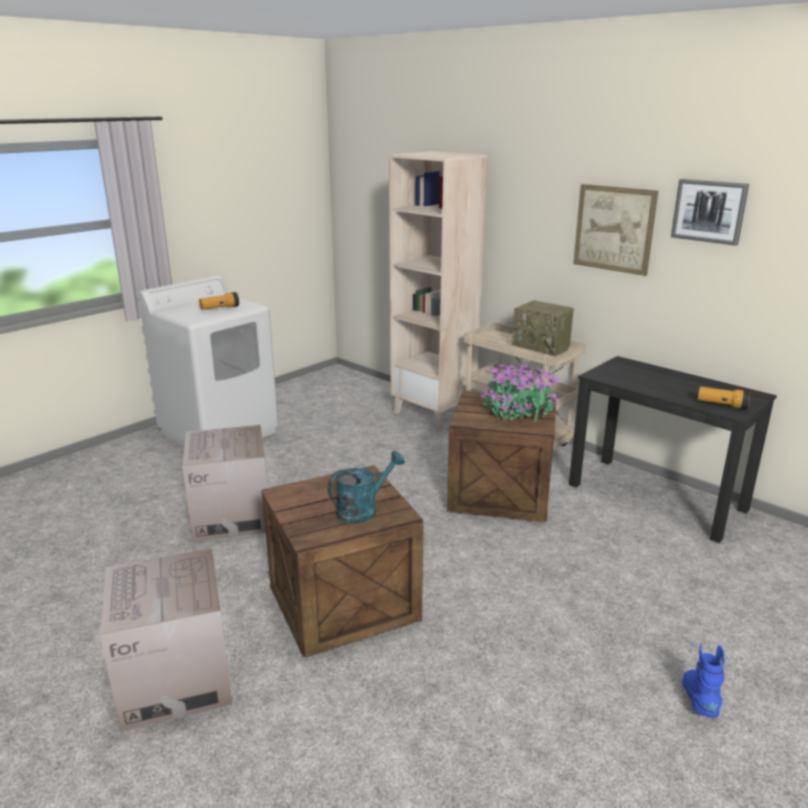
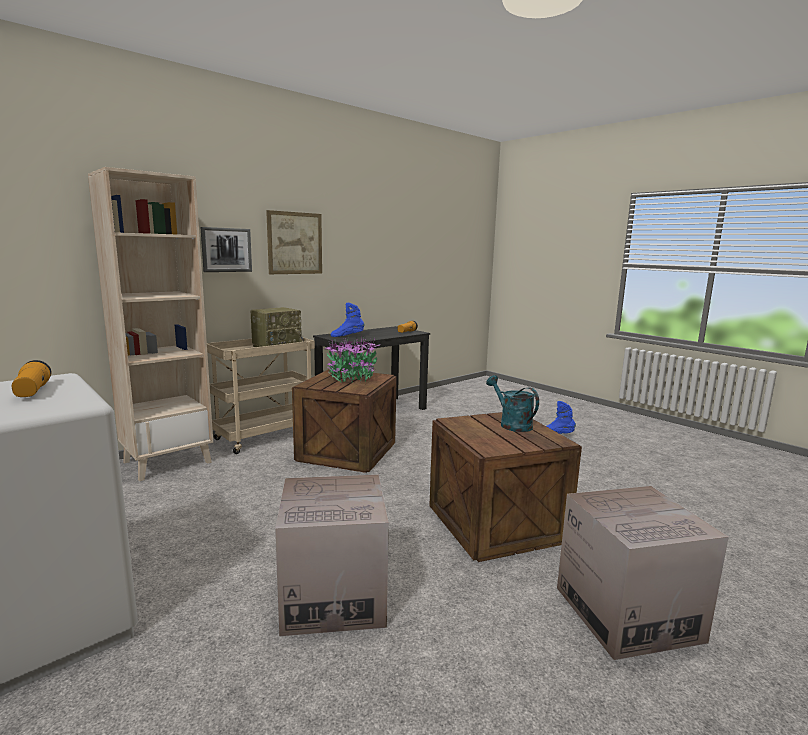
camera: 85 degrees left, 10 degrees down
(631, 372) = (347, 336): none -> blue boot
(709, 211) = (349, 226): picture -> picture (226, 250)

